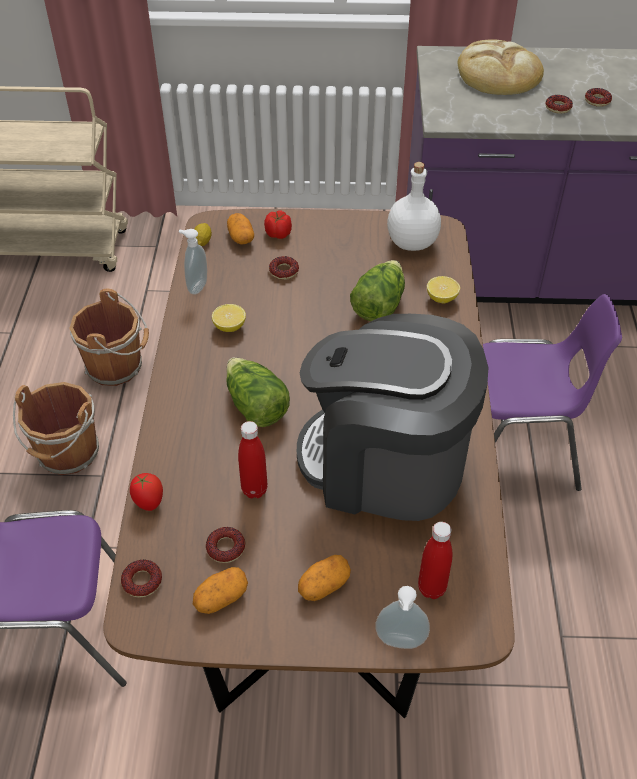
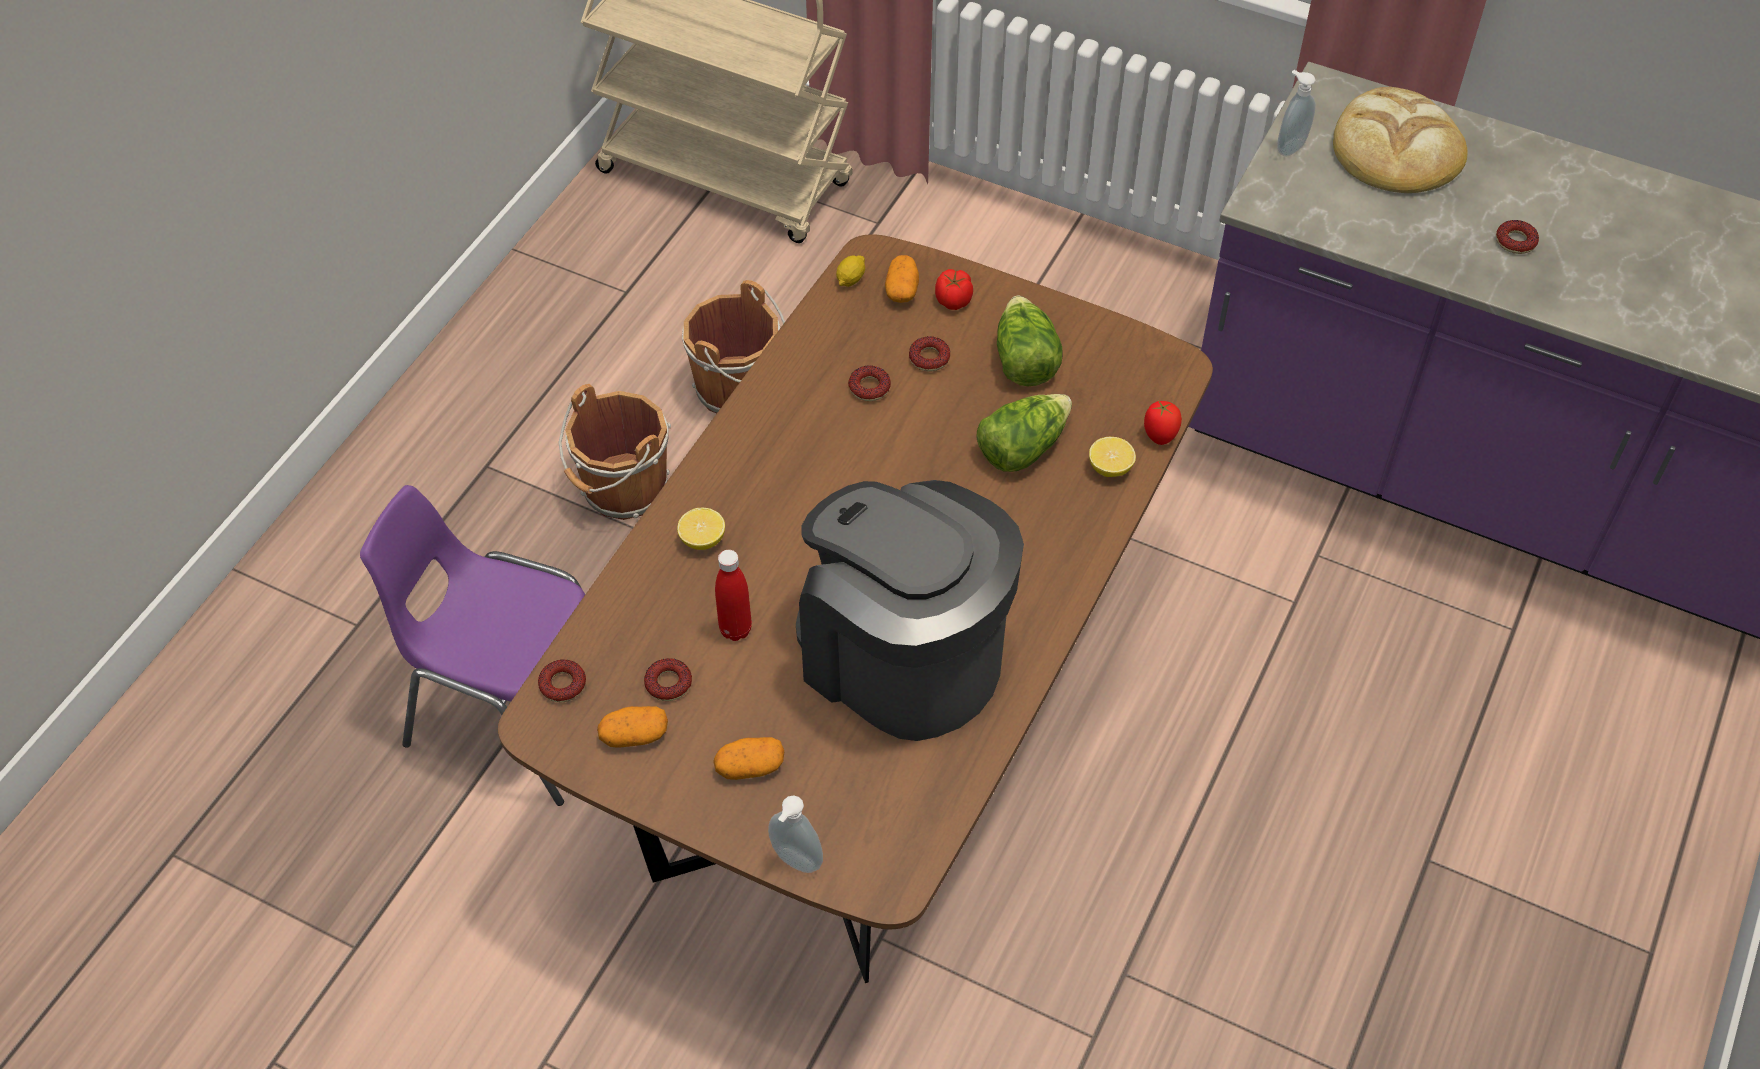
camera: 25 degrees right, 5 degrees up
(149, 502) = (614, 599): tomato -> tomato (1160, 436)
(196, 286) = (808, 342): soap dispenser -> soap dispenser (1289, 146)
(229, 327) = (819, 413): lemon -> lemon (702, 540)
(255, 406) = (792, 528): lettuce -> lettuce (1024, 360)
(411, 242) = (1121, 373): white bottle -> none
(431, 588) = (865, 819): red bottle -> none
(514, 453) = (1214, 712): purple chair -> none
(558, 107) = (1445, 235): donut -> donut (869, 387)

